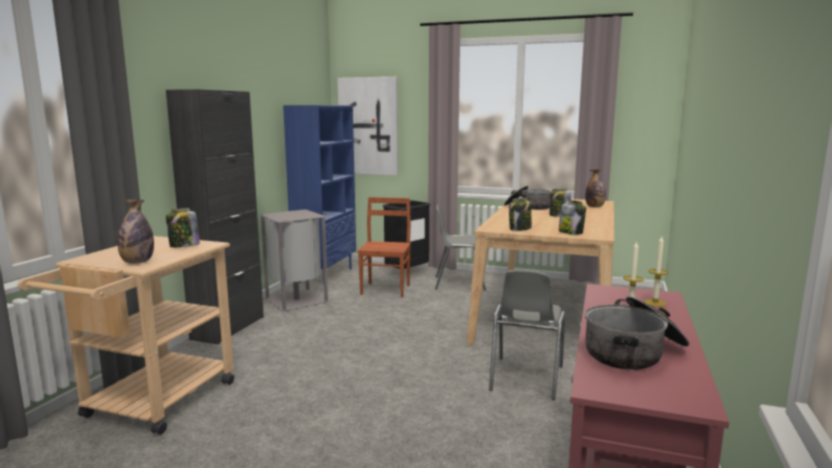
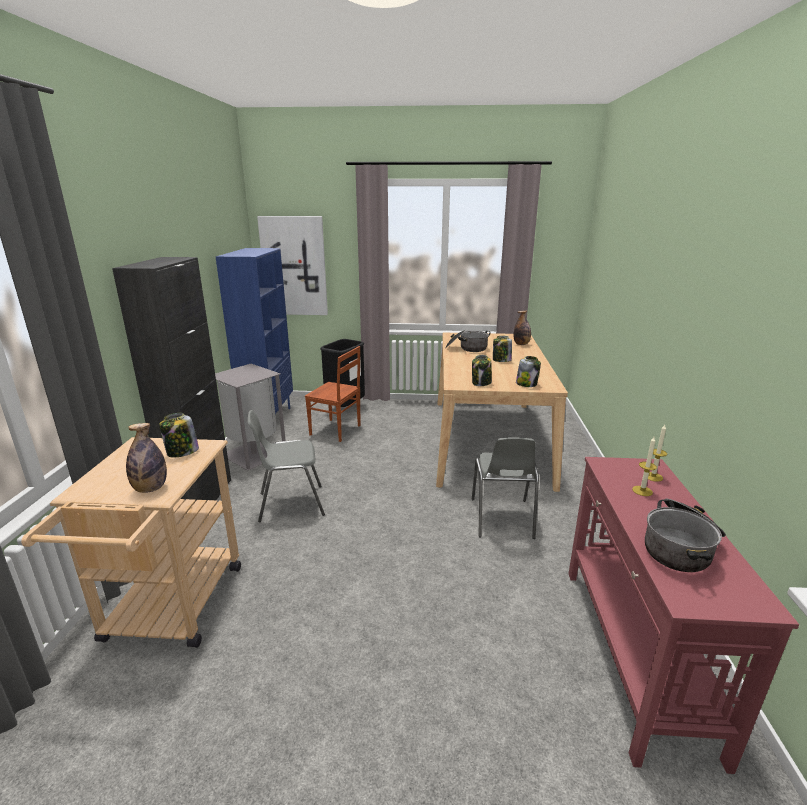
camera: 15 degrees left, 10 degrees up
(386, 289) = (335, 430): brown chair -> brown chair turned 120 degrees clockwise
(459, 283) = (398, 416): grey chair -> grey chair (290, 503)

